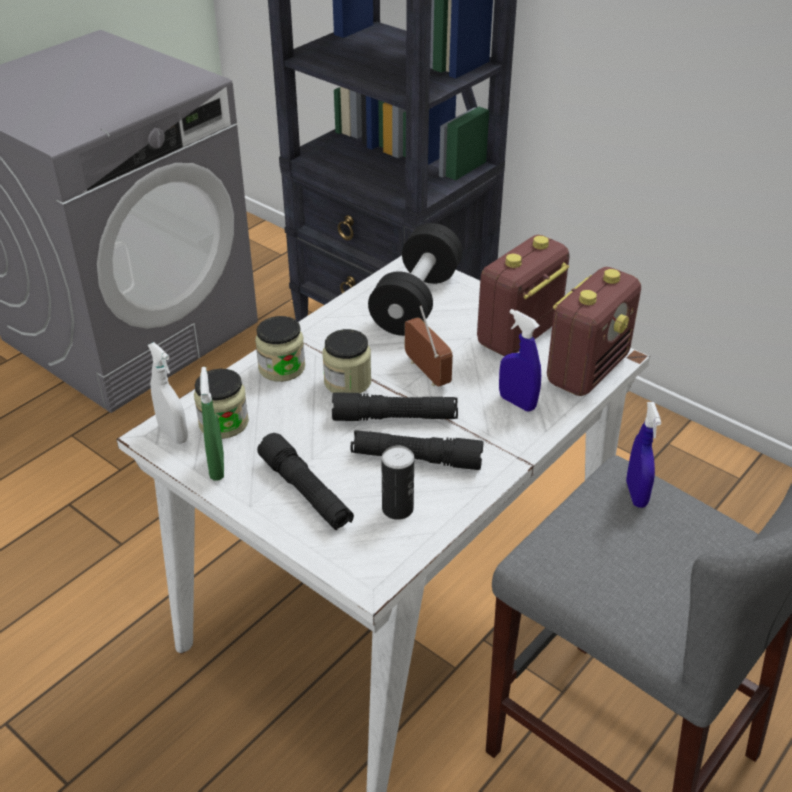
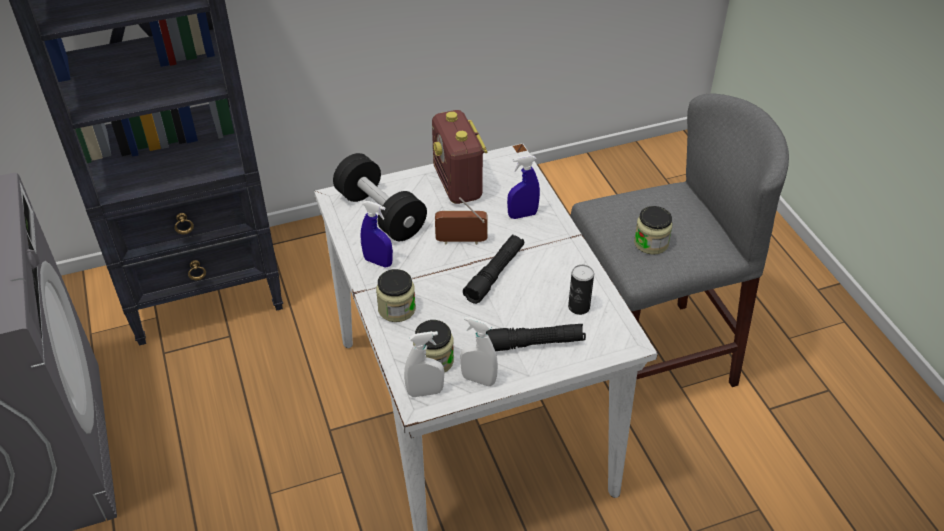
camera: 60 degrees left, 5 degrees up
(217, 467) = (478, 379): green spray bottle -> white spray bottle
(347, 382) = (440, 281): jar -> jar (651, 243)
(416, 459) = (541, 280): black flashlight -> none
(587, 369) = (515, 172): radio -> none
(636, 494) = (620, 209): blue spray bottle -> blue spray bottle (378, 262)

